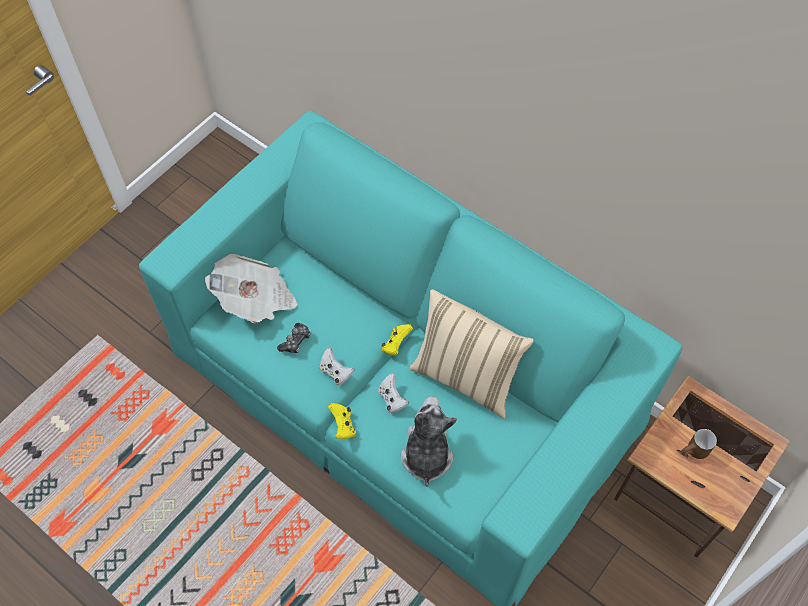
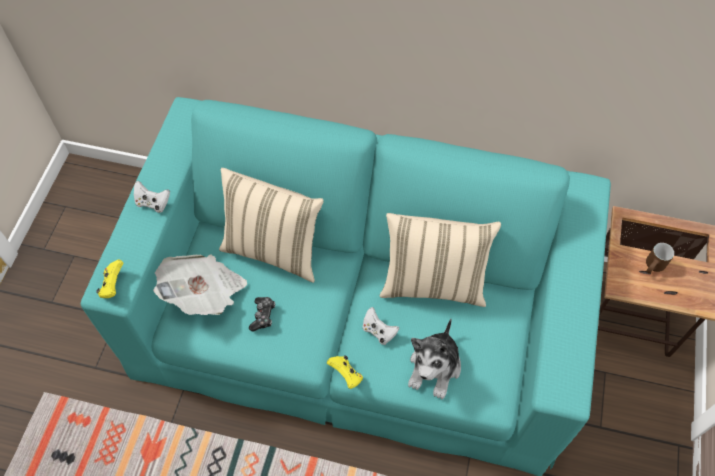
camera: 25 degrees left, 0 degrees up
(336, 286) = (274, 250): none -> beige pillow
(336, 372) = (314, 328): white game controller -> white game controller (153, 203)
(396, 344) = (355, 280): yellow game controller -> yellow game controller (113, 285)
(426, 454) = (435, 367): plush toy -> plush toy turned 135 degrees counterclockwise

